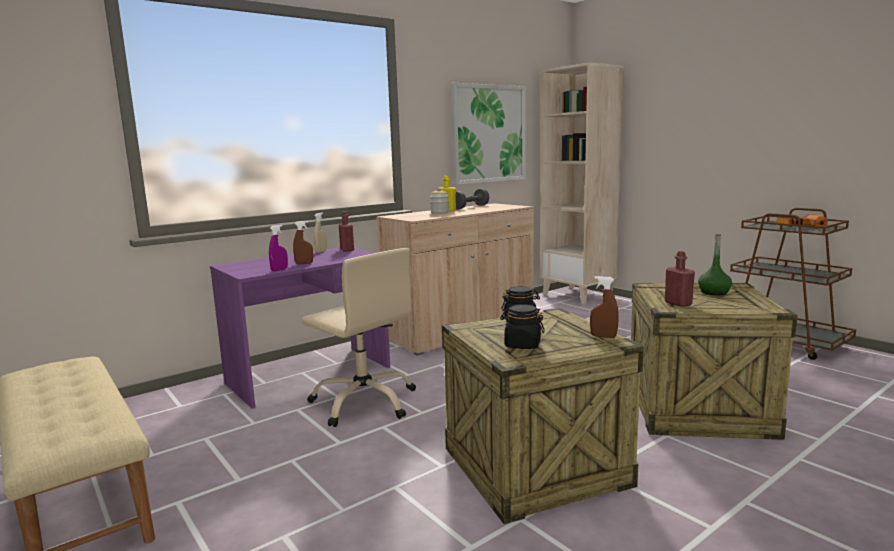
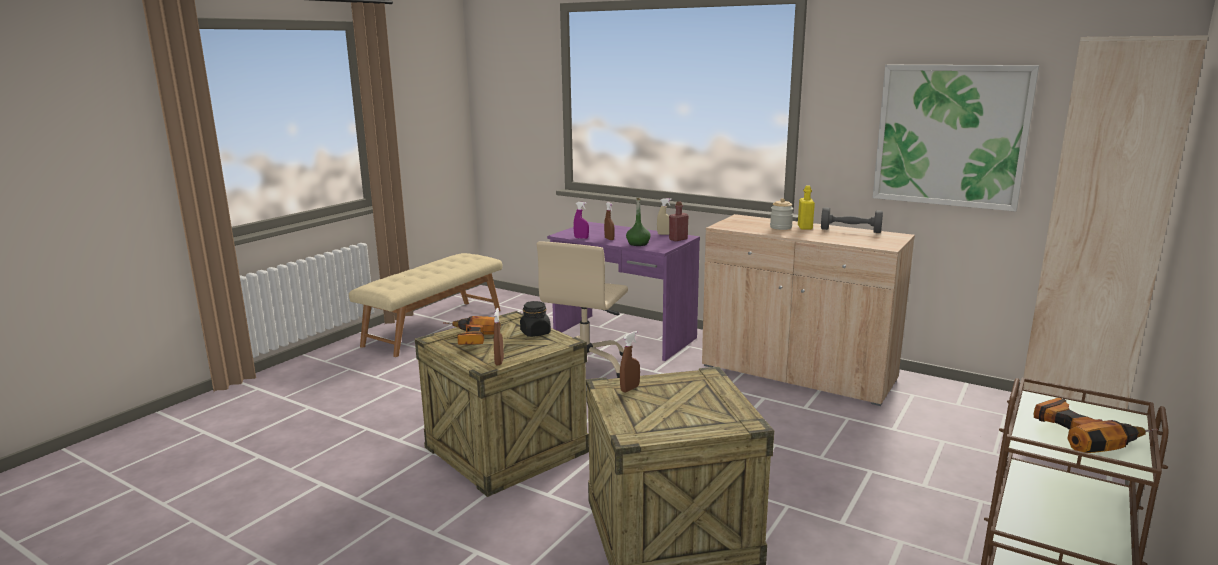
camera: 70 degrees right, 5 degrees up
(522, 345) = (470, 338): black jar -> power drill
(678, 303) = (630, 388): red bottle -> brown spray bottle
(713, 292) = (701, 409): green bottle -> green bottle (638, 244)

